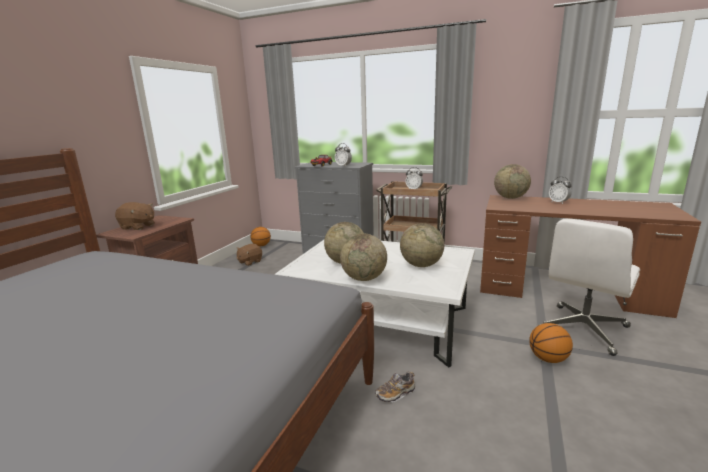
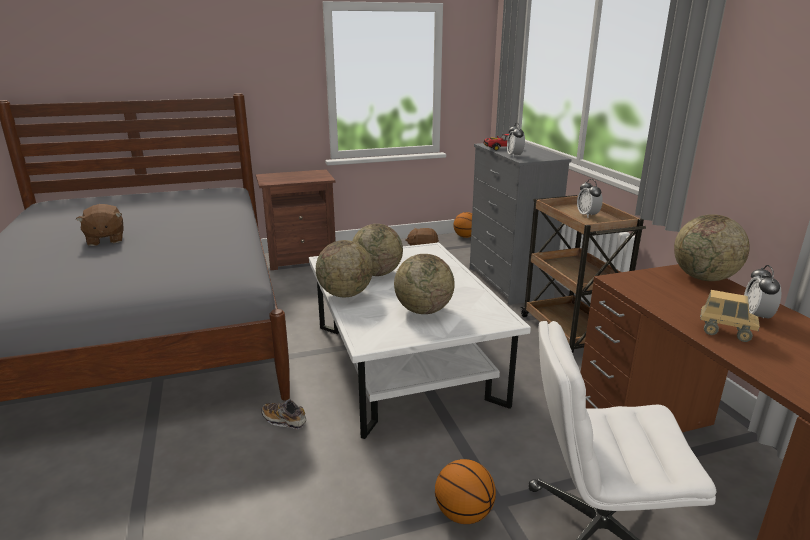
camera: 50 degrees right, 5 degrees up
(138, 227) = (287, 176): brown plush toy -> brown plush toy (105, 240)
(570, 209) = (725, 332): none -> toy truck

